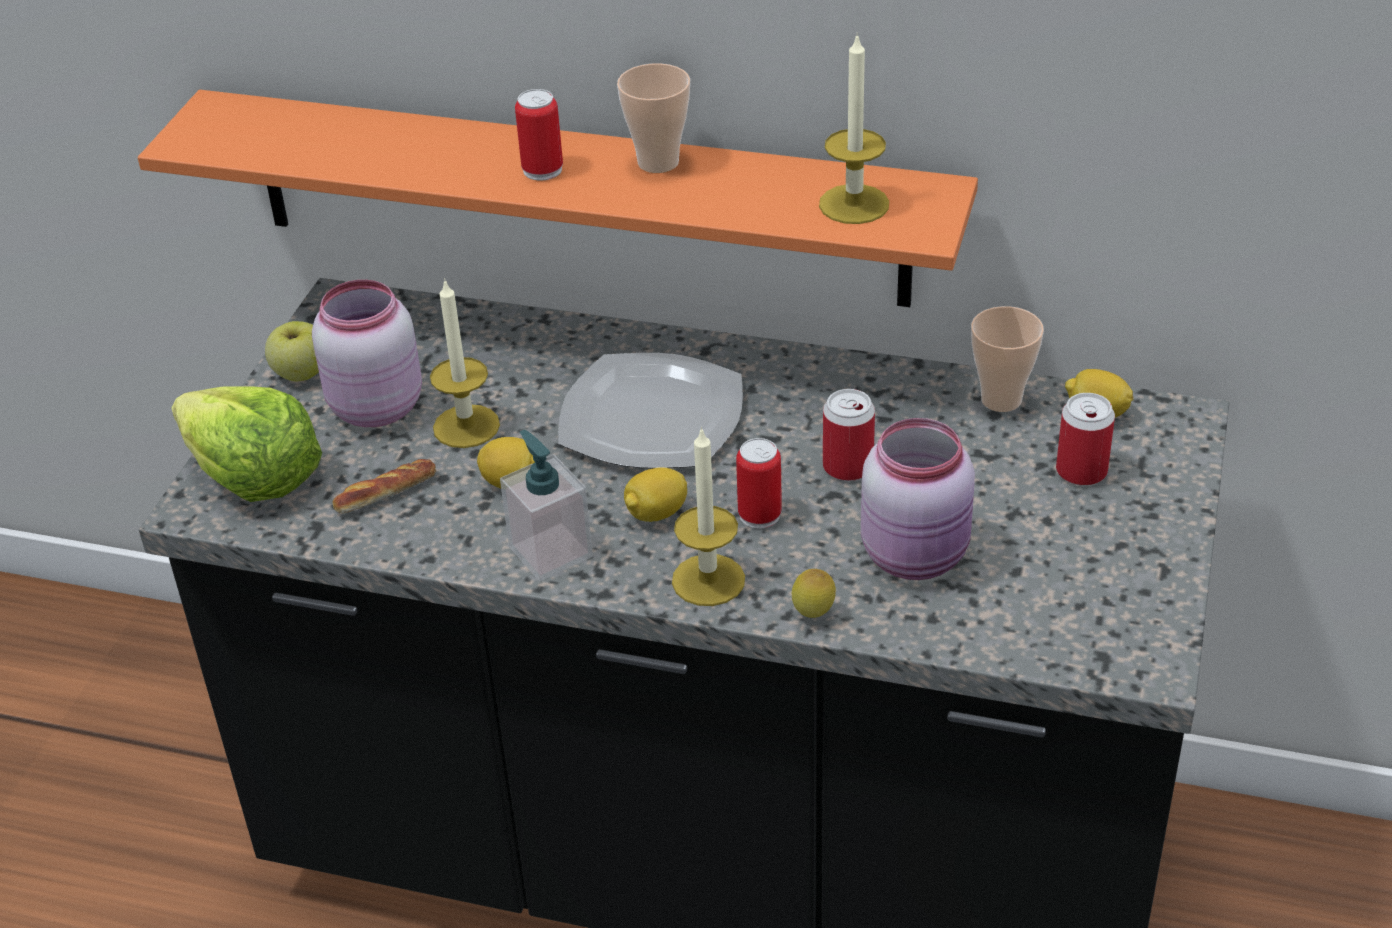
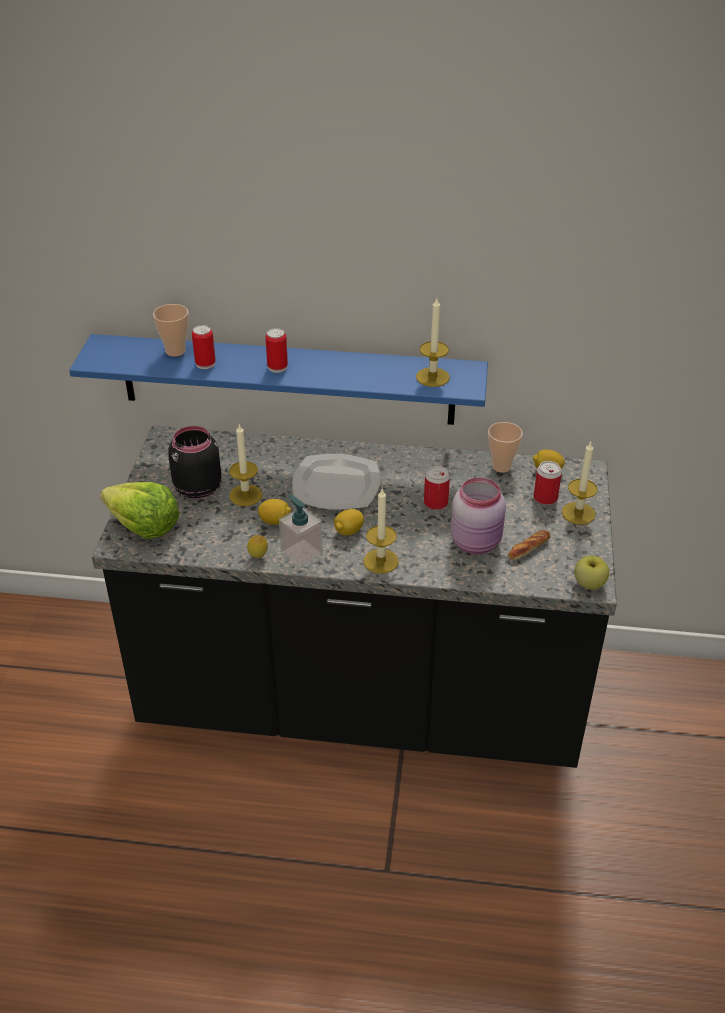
camera: 10 degrees left, 0 degrees up
(300, 373) = (155, 474): apple -> apple (589, 584)
(374, 406) = (196, 488): pink jar -> black jar
(386, 493) = (213, 530): bread -> bread (529, 548)
(576, 198) = (287, 379): orange shelf -> blue shelf
(658, 162) = (333, 361): cup -> cup (175, 351)
(759, 515) = (398, 528): can -> can (205, 364)
(813, 615) = (434, 574): lemon -> lemon (258, 557)
(1146, 508) = (578, 513): none -> candle

